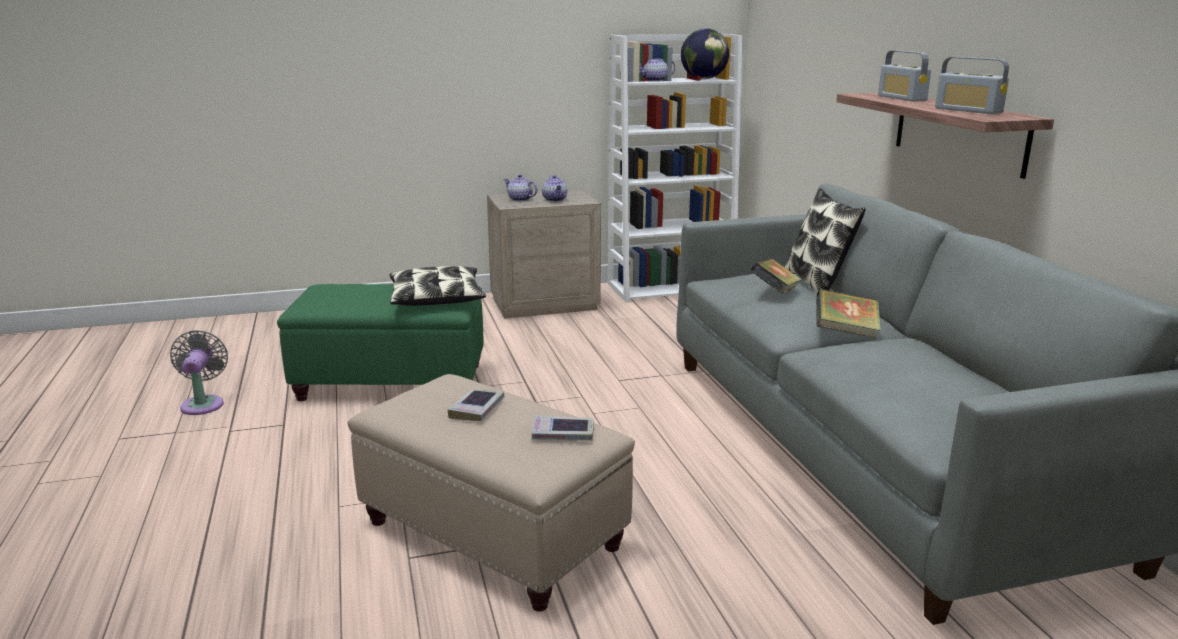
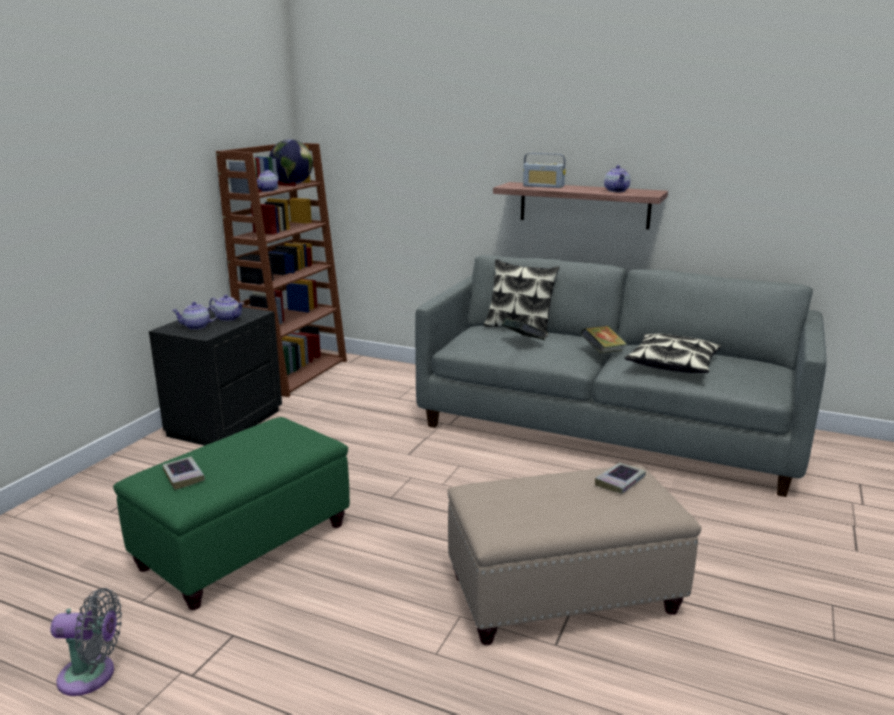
camera: 50 degrees left, 0 degrees up
(203, 403) = (92, 676): grey fan -> grey fan turned 150 degrees clockwise
(436, 298) = (285, 439): pillow -> pillow (672, 364)
(477, 409) = (542, 497): book -> book (184, 476)
(544, 303) = (224, 423): beige nightstand -> black nightstand
(671, 287) = (295, 373): white bookcase -> brown bookcase
(968, 110) = (616, 191): radio -> teapot

